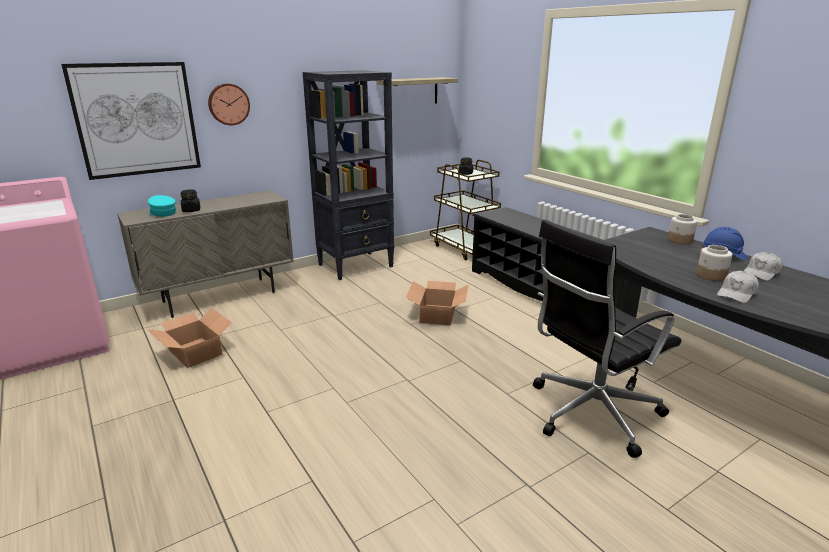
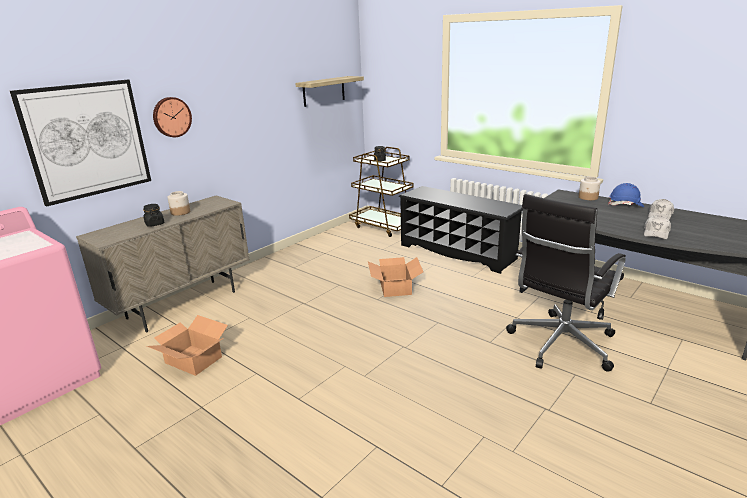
camera: 15 degrees left, 0 degrees up
(162, 212) = (126, 230): turquoise cap -> none
(356, 265) = (296, 255): black bookcase -> none
(711, 275) = (629, 222): jar -> jar (180, 212)

